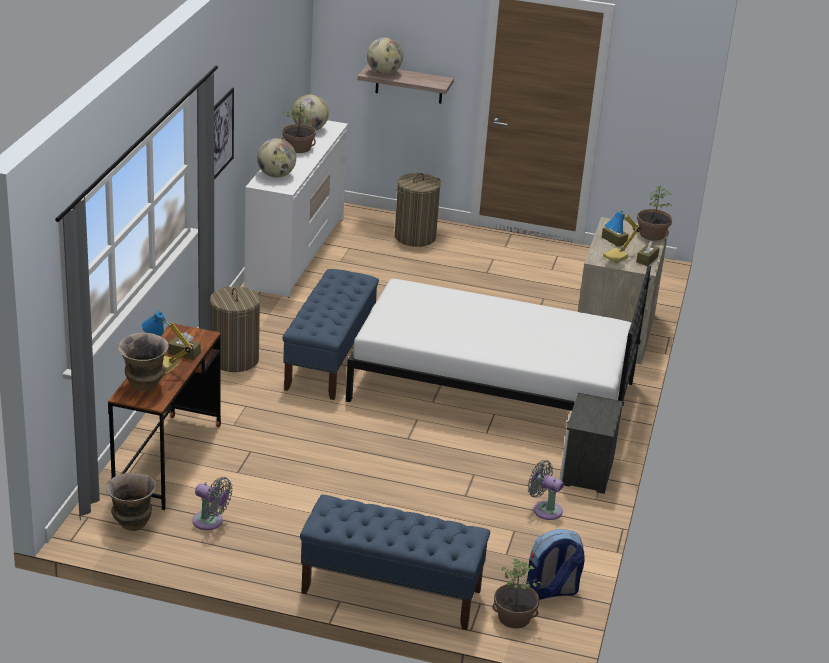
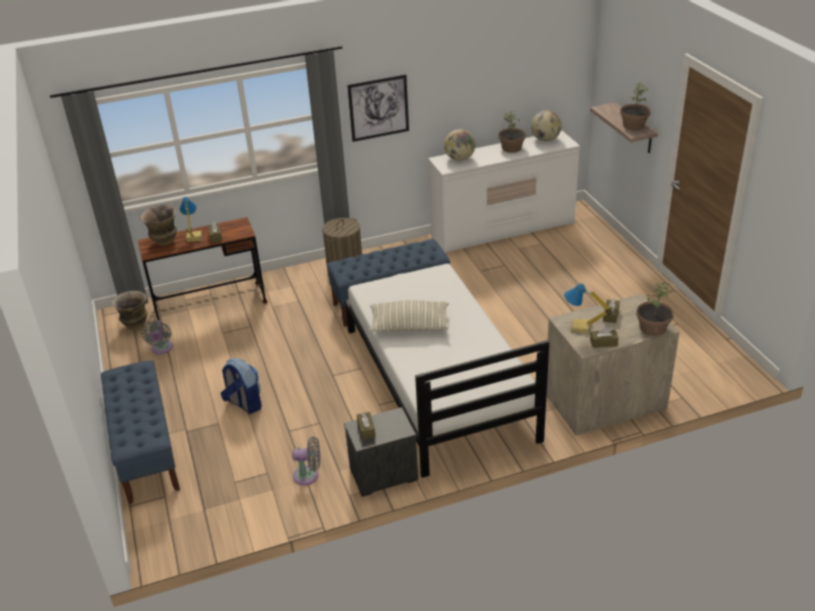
camera: 60 degrees right, 5 degrees up
(384, 73) = (612, 111): globe -> none
(415, 237) = (599, 258): laundry basket -> none
(471, 336) = (409, 326): none -> pillow
(514, 618) = (159, 520): potted plant -> potted plant (633, 125)
(544, 509) = (309, 475): grey fan -> grey fan turned 90 degrees clockwise
(551, 591) = (206, 525): backpack -> backpack (244, 404)
(589, 420) = (366, 429): none -> brown tissue box

